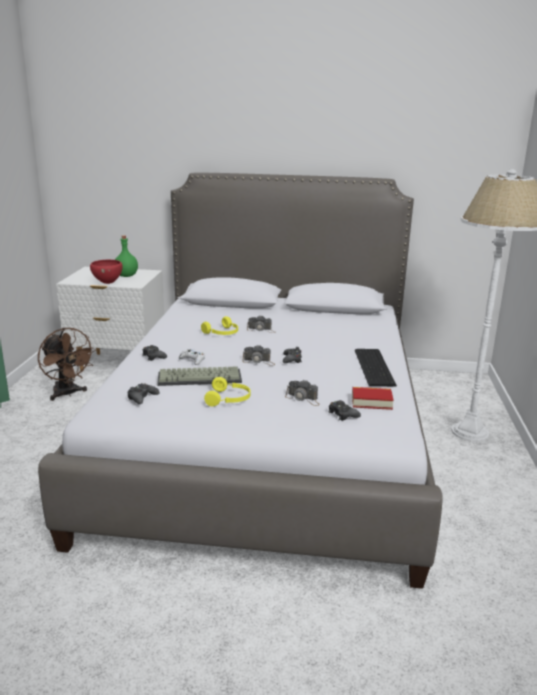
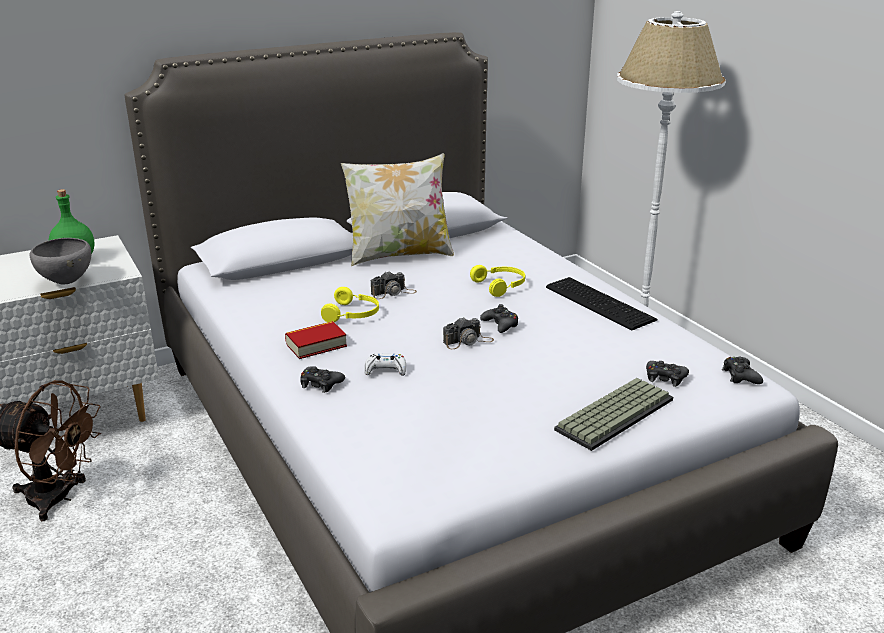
camera: 35 degrees left, 5 degrees up
(108, 283) = (67, 282): red bowl -> grey bowl
(142, 397) = (418, 453): black game controller -> black game controller (740, 376)
(200, 377) = (441, 392): keyboard -> keyboard (614, 413)
(229, 399) = (521, 409): yellow headphones -> yellow headphones (501, 286)
(297, 314) = (399, 255): none -> pillow
(303, 399) = (596, 374): camera -> none
(371, 402) = (665, 350): book -> book (316, 345)

